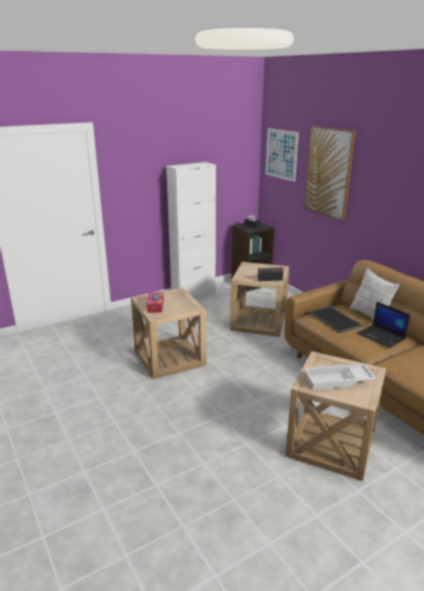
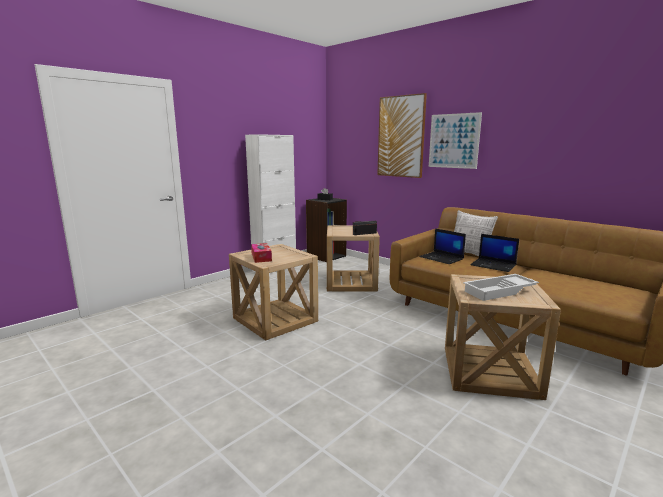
camera: 15 degrees left, 10 degrees down
(281, 154) = (349, 130): picture -> picture (453, 141)
(335, 319) = (442, 258): tray -> laptop

